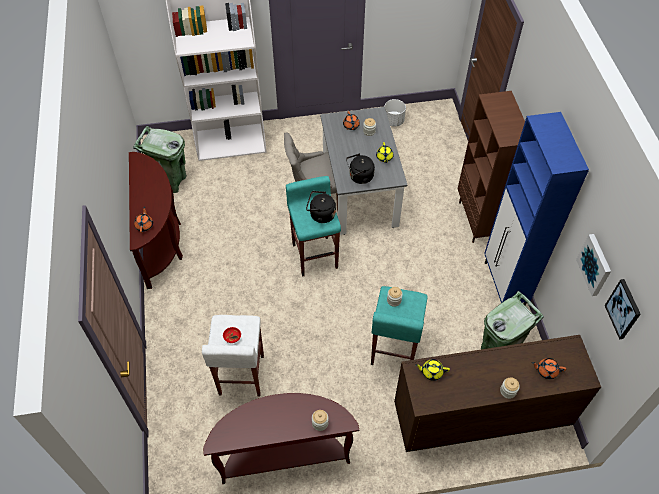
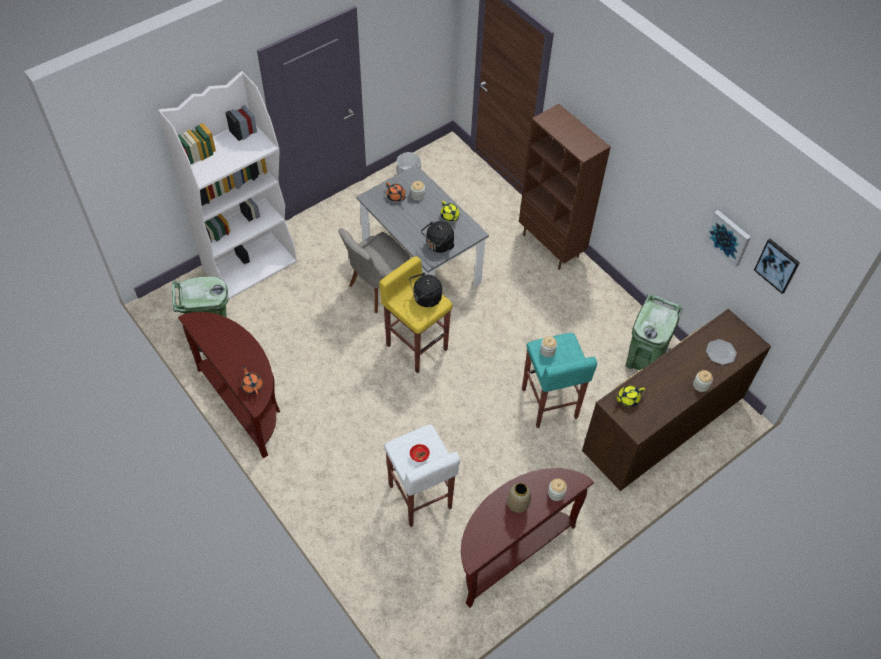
camera: 30 degrees left, 0 degrees up
(281, 416) = (517, 504): none -> vase
(315, 255) = (416, 346): turquoise stool -> yellow stool
(504, 285) = (611, 298): blue cabinet -> none
(546, 370) = (720, 352): orange teapot -> plate

